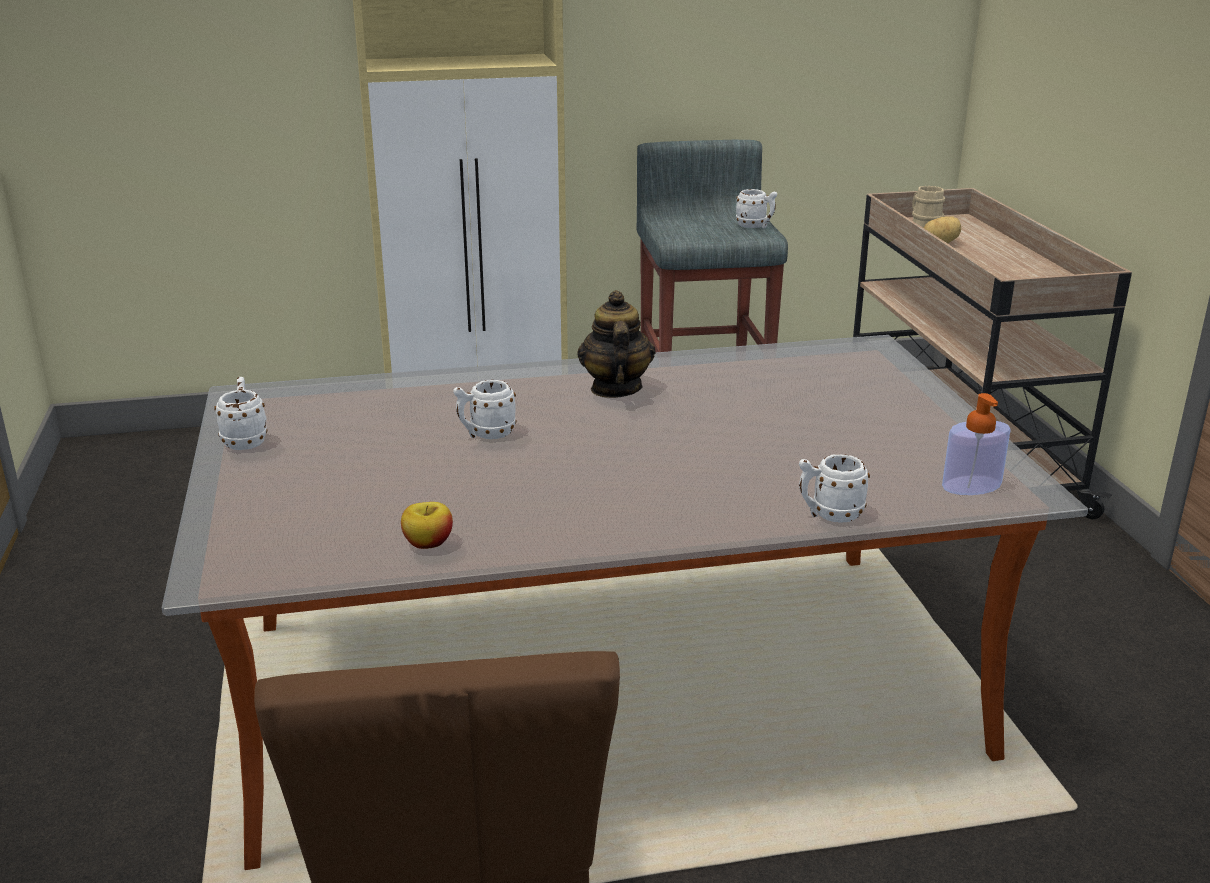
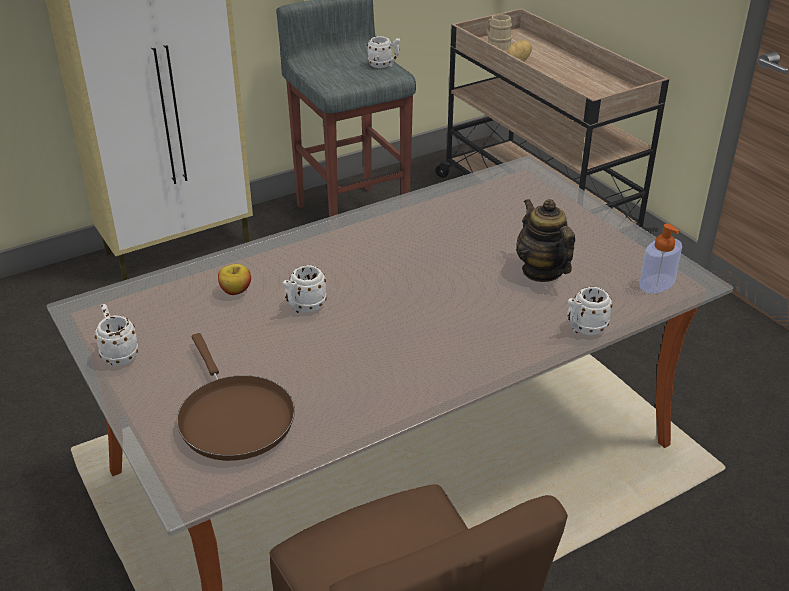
camera: 20 degrees left, 10 degrees up
(320, 519) = (233, 417): none -> brown frying pan
(428, 543) = (330, 420): apple -> apple (235, 290)
(615, 389) = (371, 243): teapot -> teapot (542, 271)

